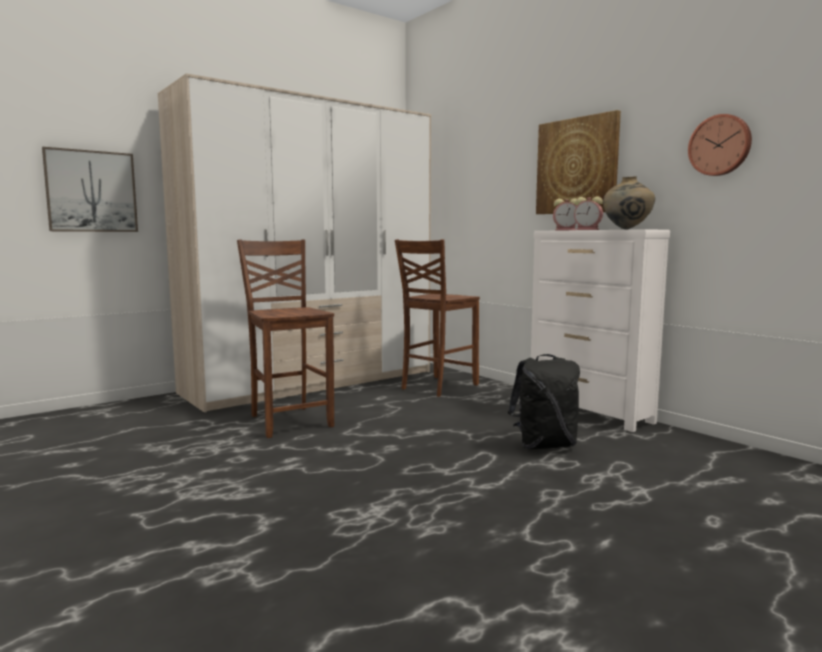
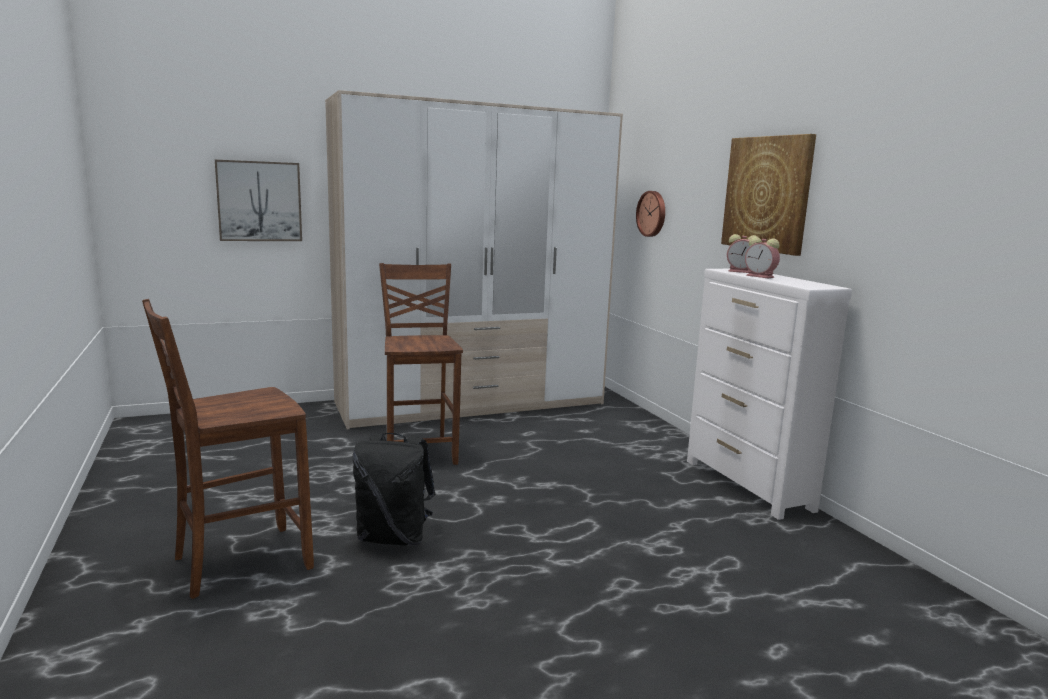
camera: 15 degrees right, 5 degrees up
(437, 387) = (598, 426): brown chair -> brown chair (239, 562)
(544, 445) = (661, 522): black backpack -> black backpack (394, 537)
(627, 229) = (798, 283): beige vase -> none
(720, 145) = (916, 194): wall clock -> wall clock (652, 213)

